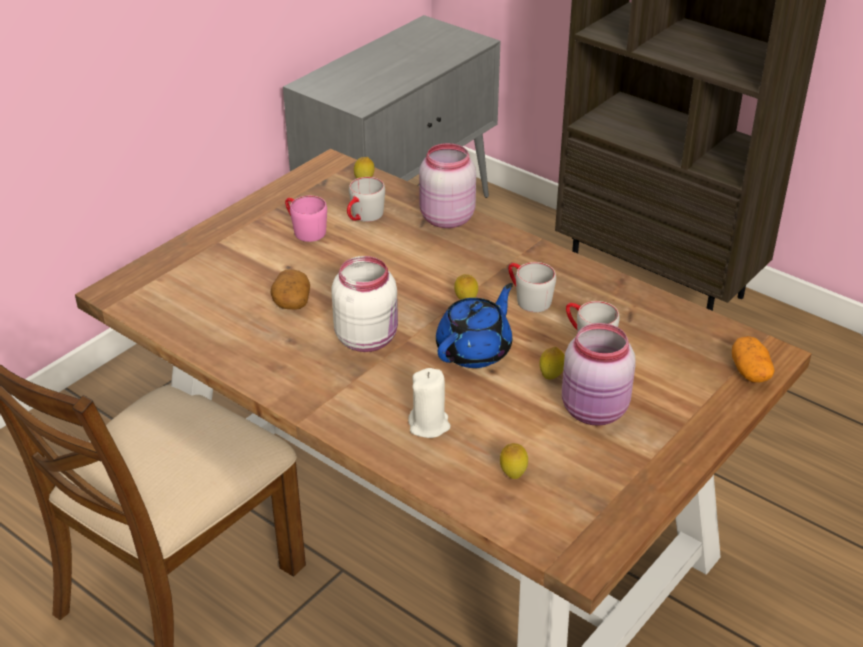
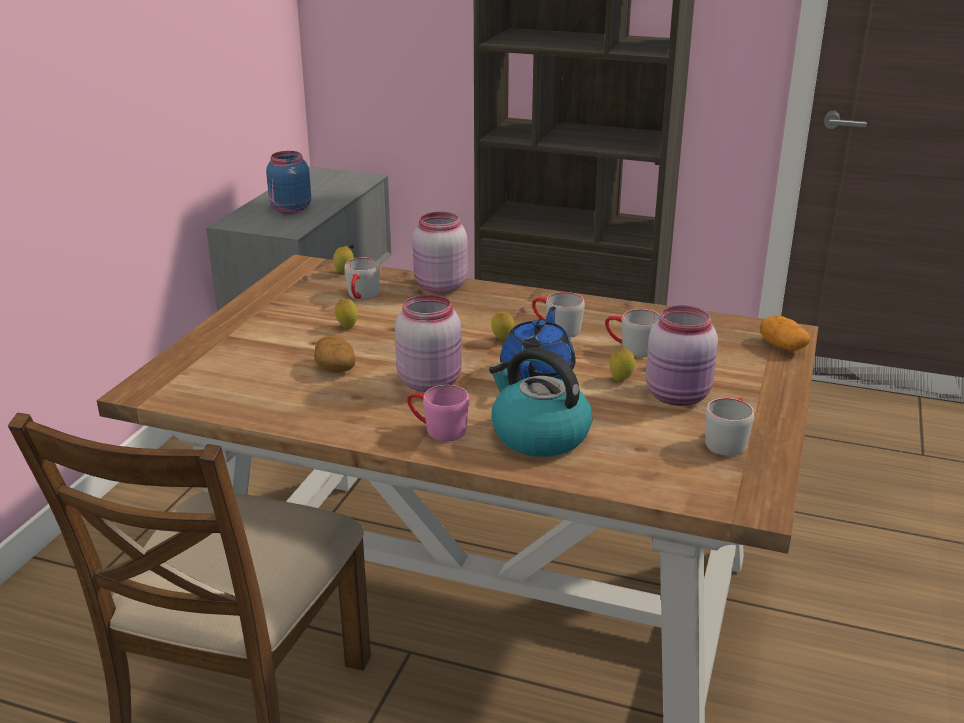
camera: 20 degrees left, 10 degrees down
(304, 230) = (310, 314): pink mug -> pink mug (437, 429)
(368, 338) = (430, 381): white jar -> pink jar
(374, 75) = (290, 210): none -> blue jar
(429, 425) = (538, 435): white candle -> kettle
(513, 474) = (644, 456): lemon -> lemon (347, 327)
(607, 476) = (728, 440): none -> grey mug

